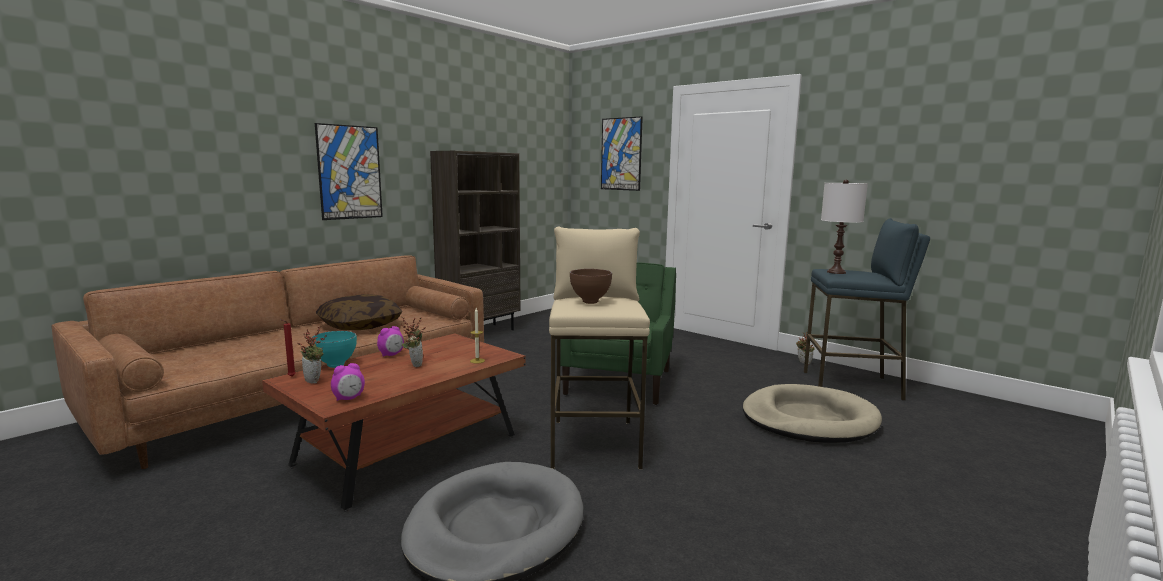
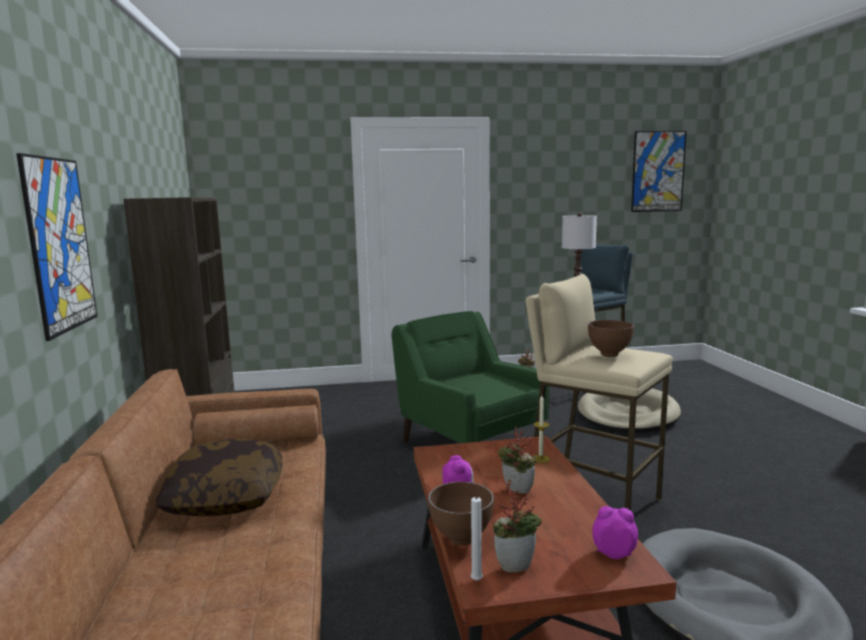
camera: 50 degrees left, 0 degrees up
(290, 377) = (477, 582): red candle -> white candle
(335, 366) = (462, 540): turquoise bowl -> brown bowl
(349, 398) = (614, 553): alarm clock -> alarm clock turned 75 degrees counterclockwise
(621, 154) = (283, 193): picture -> picture (658, 171)

